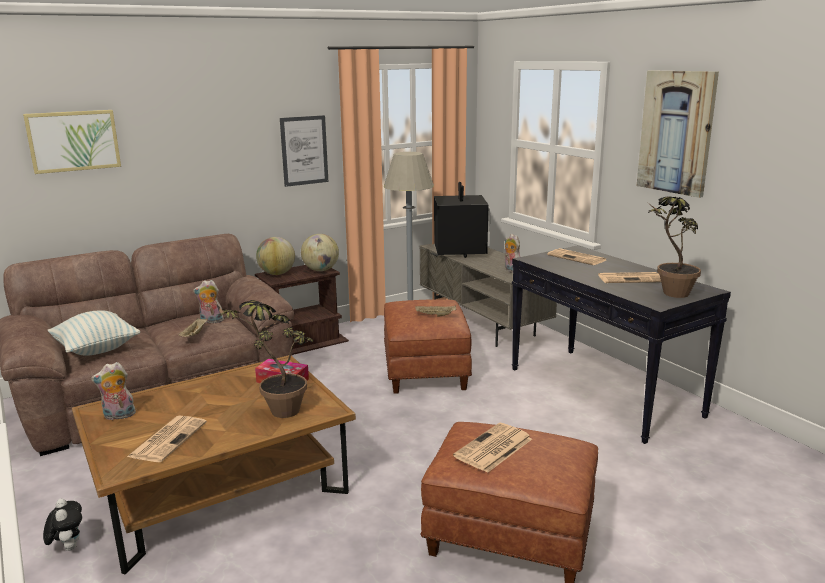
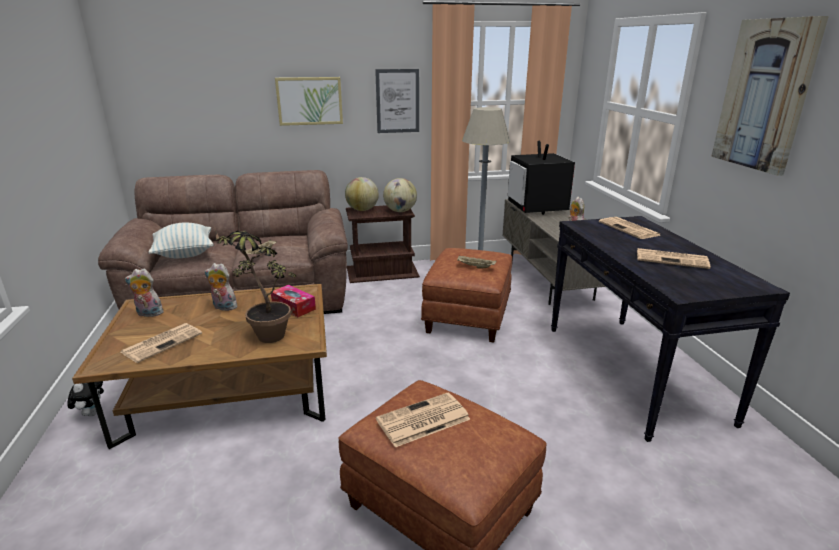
camera: 20 degrees right, 5 degrees up
(73, 141) = (195, 80): picture -> picture (309, 101)
(211, 321) = (283, 244): plush toy -> plush toy (223, 307)
(459, 251) = (537, 209): television -> television turned 150 degrees clockwise
(669, 295) = (705, 285): potted plant -> none

